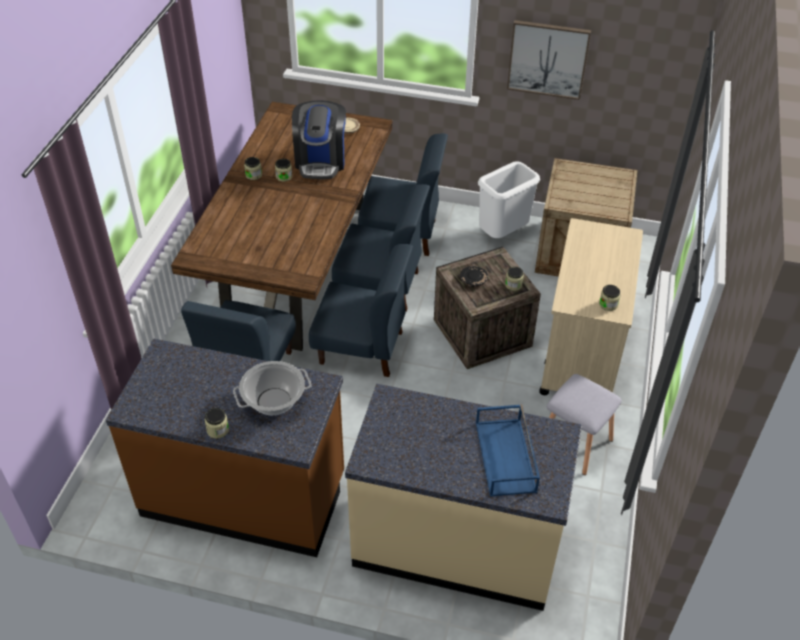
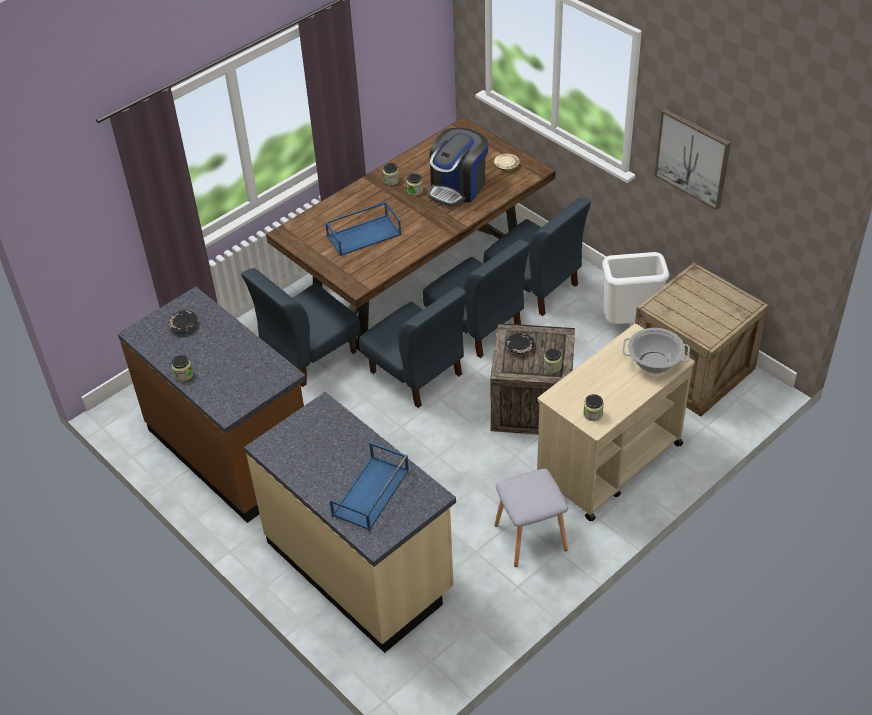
camera: 35 degrees right, 0 degrees up
(174, 381) = (183, 325): none -> black plate
(270, 231) = (364, 234): none -> blue tray
(274, 402) = (238, 371): cooking pot -> cooking pot (654, 363)

